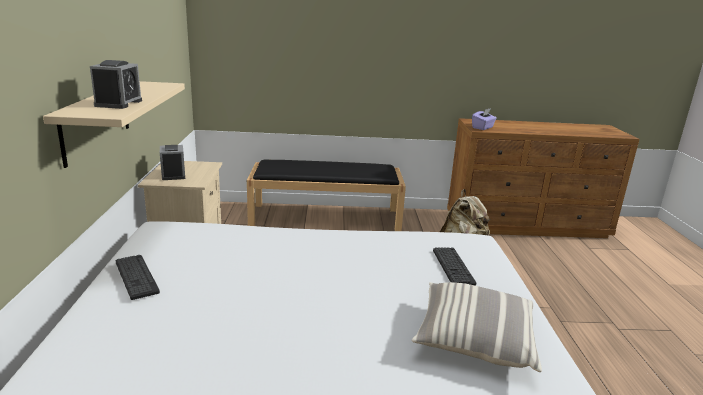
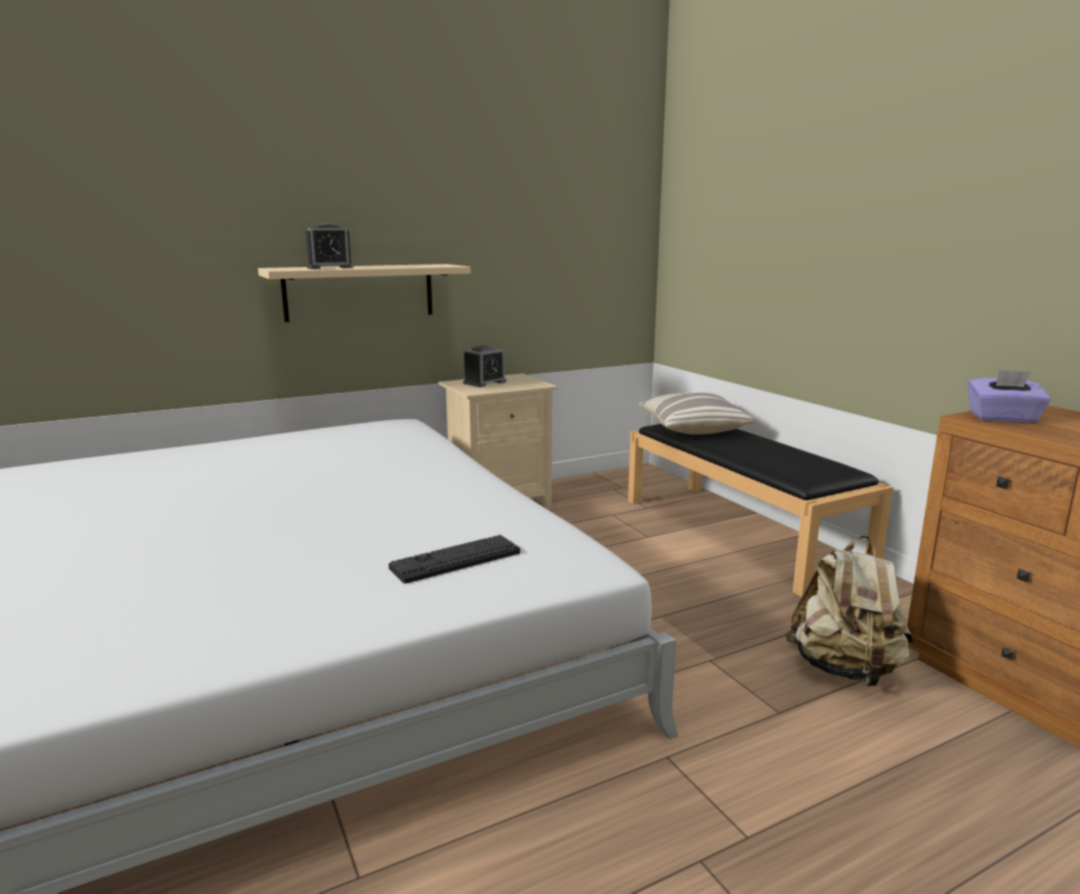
camera: 65 degrees right, 5 degrees down
(136, 277) = (285, 438): keyboard -> none
(474, 340) = (232, 600): pillow -> pillow (692, 428)

